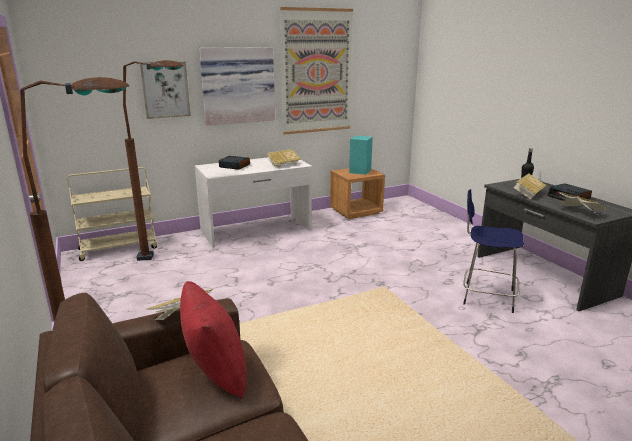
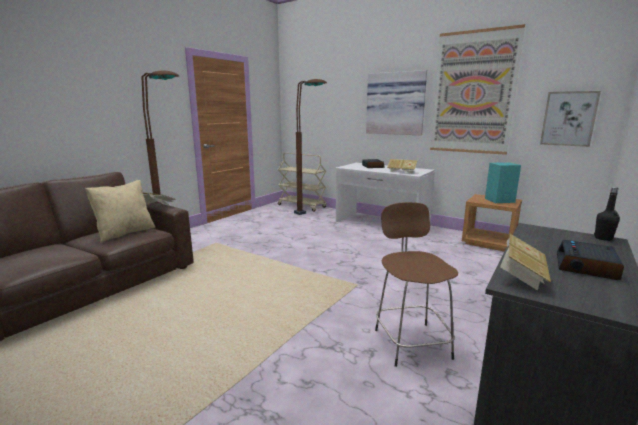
camera: 60 degrees right, 5 degrees down
(165, 90) = (345, 105): picture -> picture (568, 118)
(215, 373) = (125, 233): red pillow -> beige pillow
(486, 296) = (410, 342): blue stool -> brown stool
(528, 194) = (535, 243): book -> none

